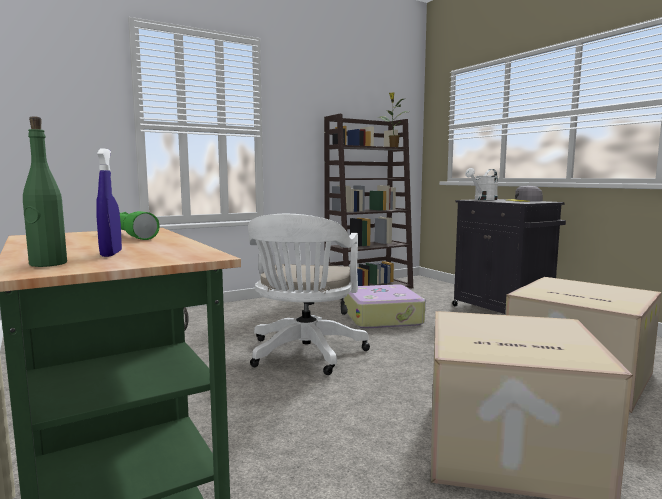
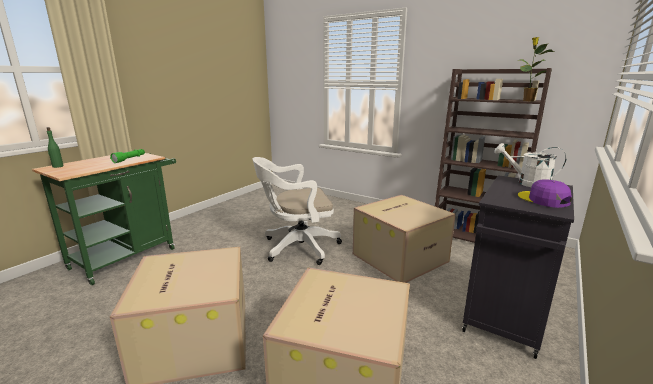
camera: 65 degrees right, 10 degrees up
(111, 254) = (76, 167): blue spray bottle -> none
(383, 317) = (399, 257): suitcase -> cardboard box
(524, 201) = (543, 200): grey cap -> purple cap

